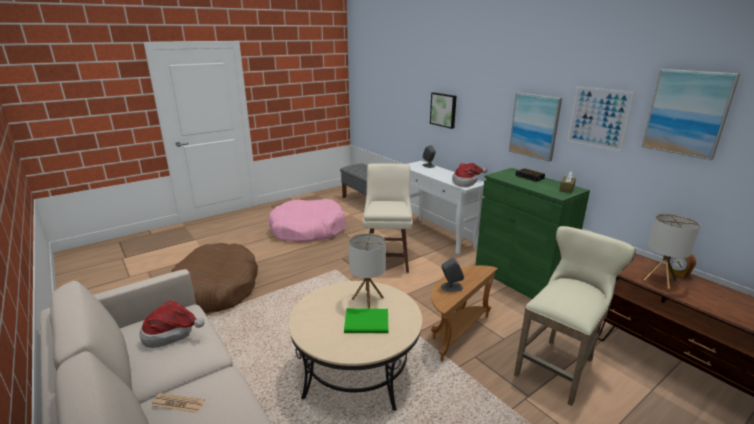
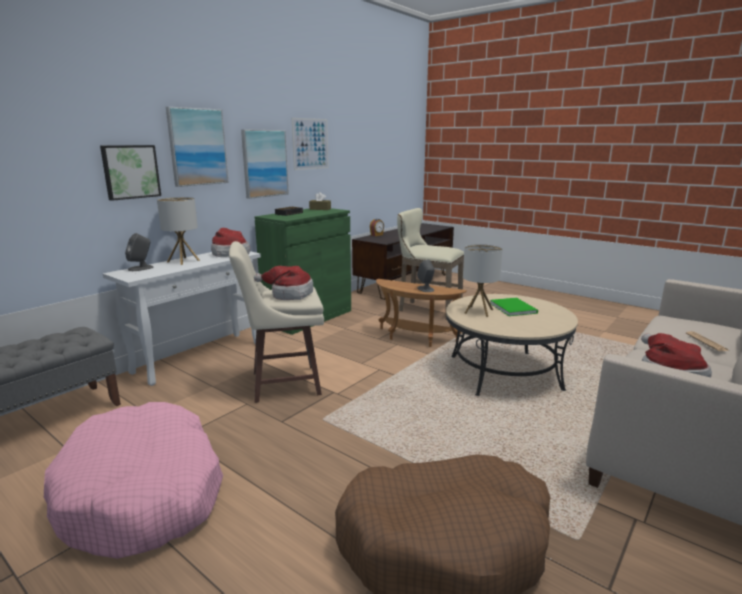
camera: 105 degrees left, 5 degrees down
(386, 205) = (289, 294): none -> hat
(659, 280) = (389, 237): table lamp -> table lamp (183, 261)
(687, 113) = (352, 131): picture -> picture (197, 147)

